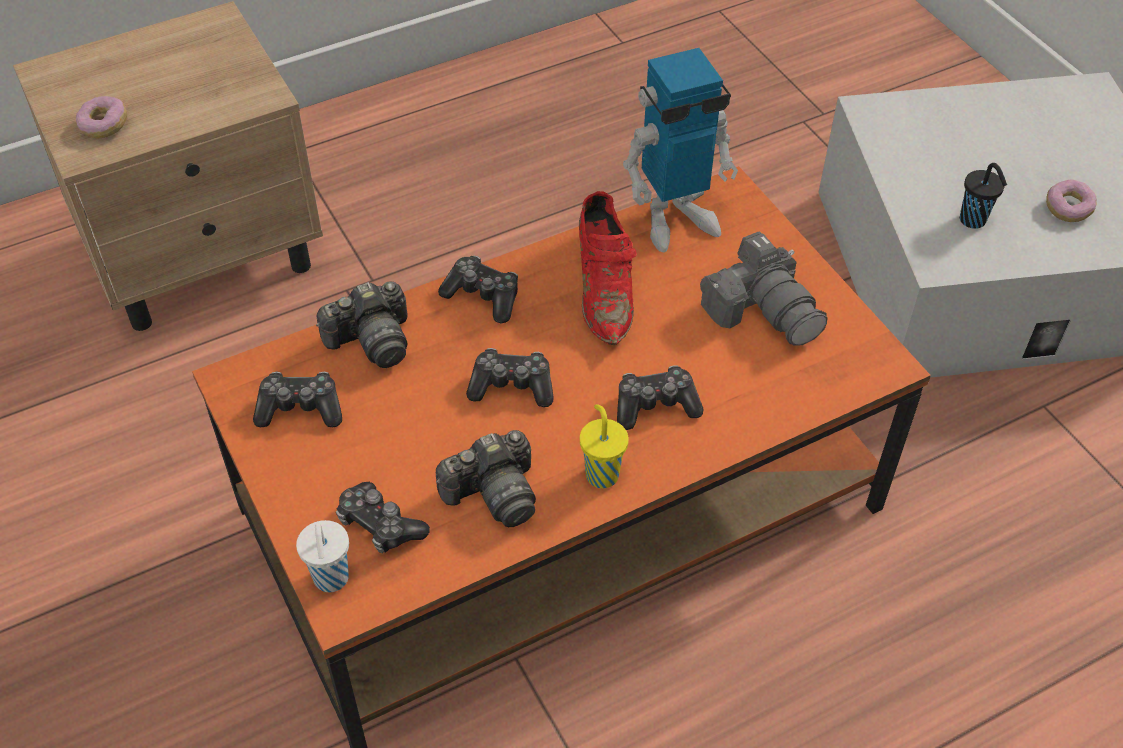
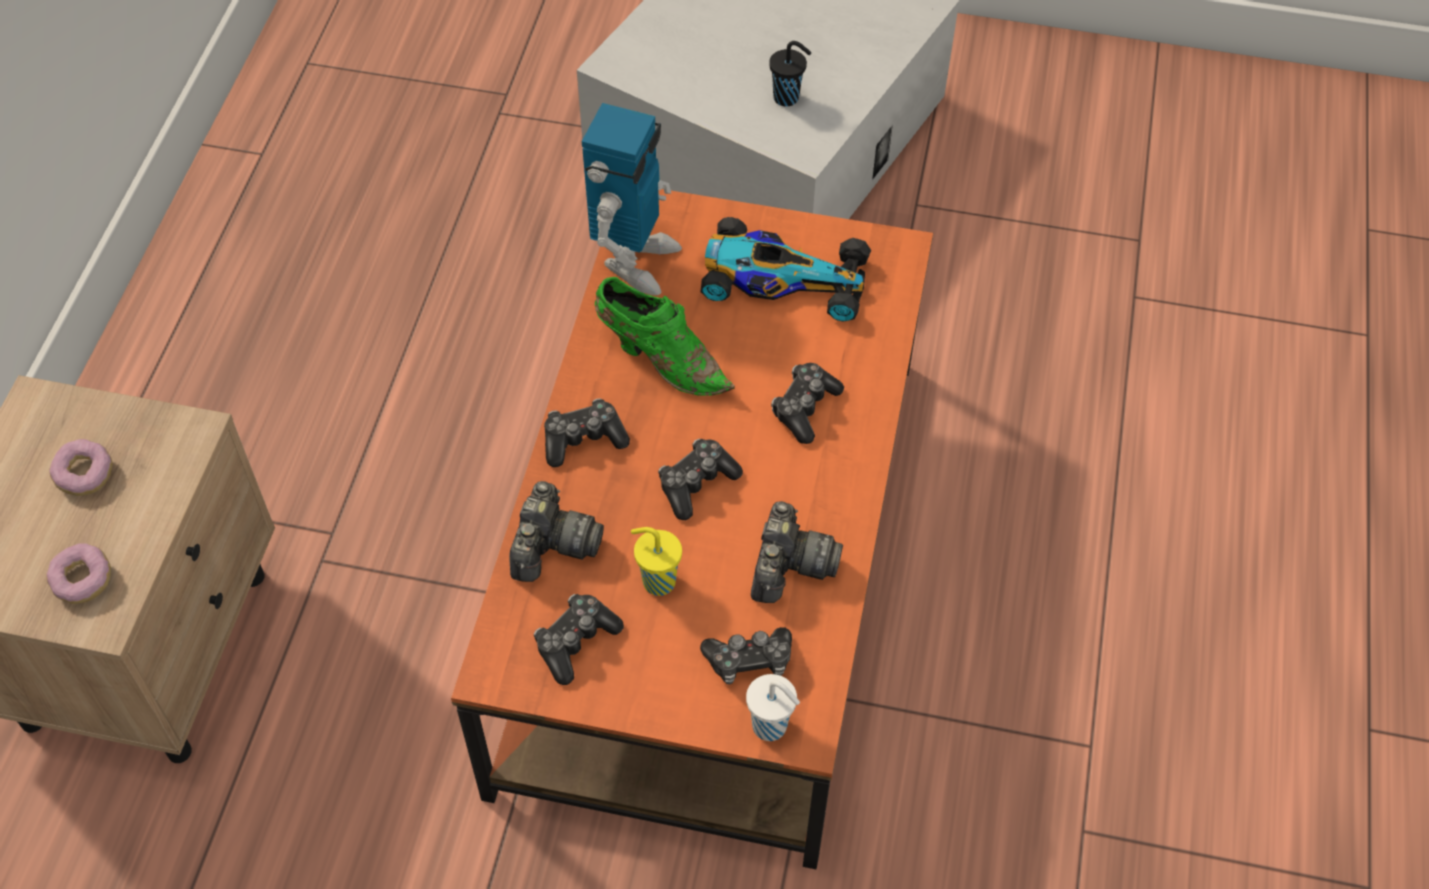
camera: 50 degrees left, 5 degrees up
(601, 473) = (835, 486): yellow cup -> yellow cup (657, 581)
(604, 290) = (660, 358): red shoe -> green shoe
(763, 310) = (780, 278): camera -> toy car
(1067, 209) = (832, 40): donut -> donut (85, 475)

